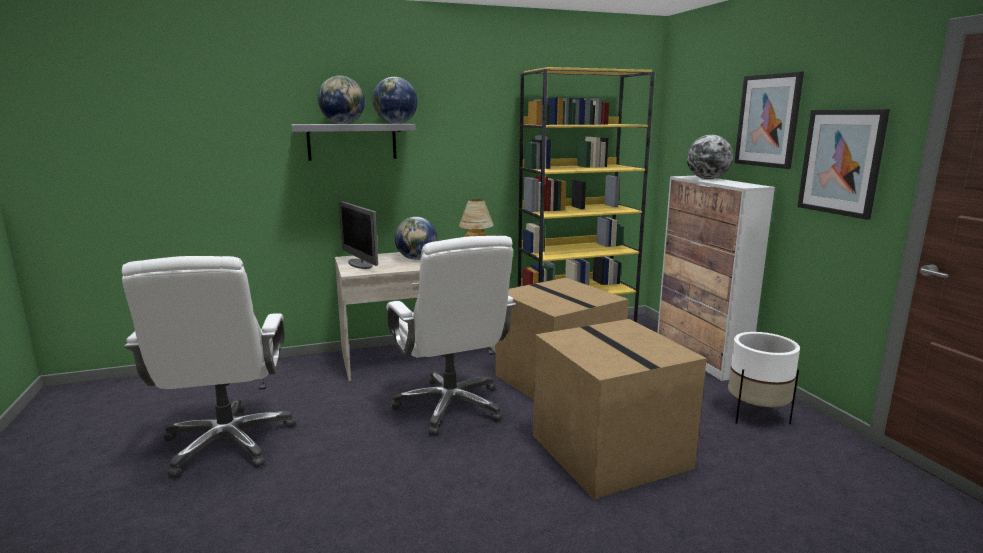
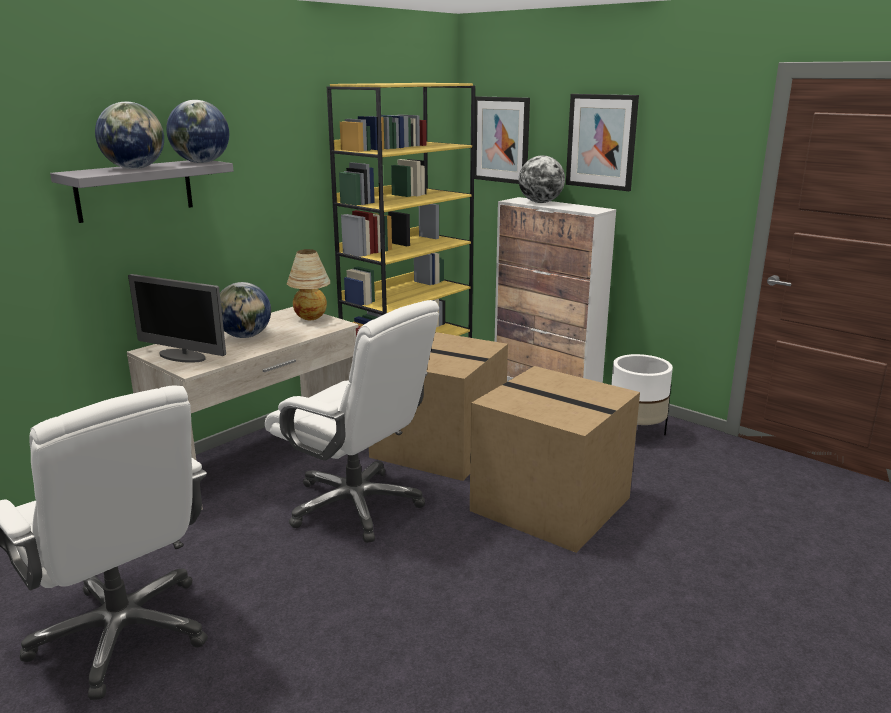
camera: 30 degrees left, 5 degrees up
(841, 162) = (684, 185): picture -> picture (501, 139)

